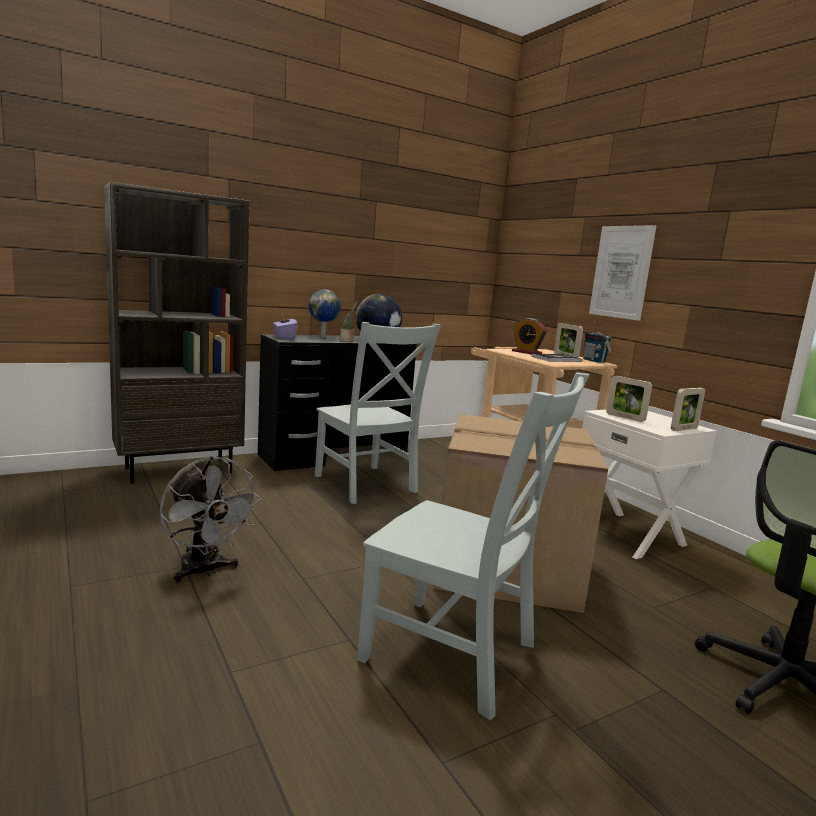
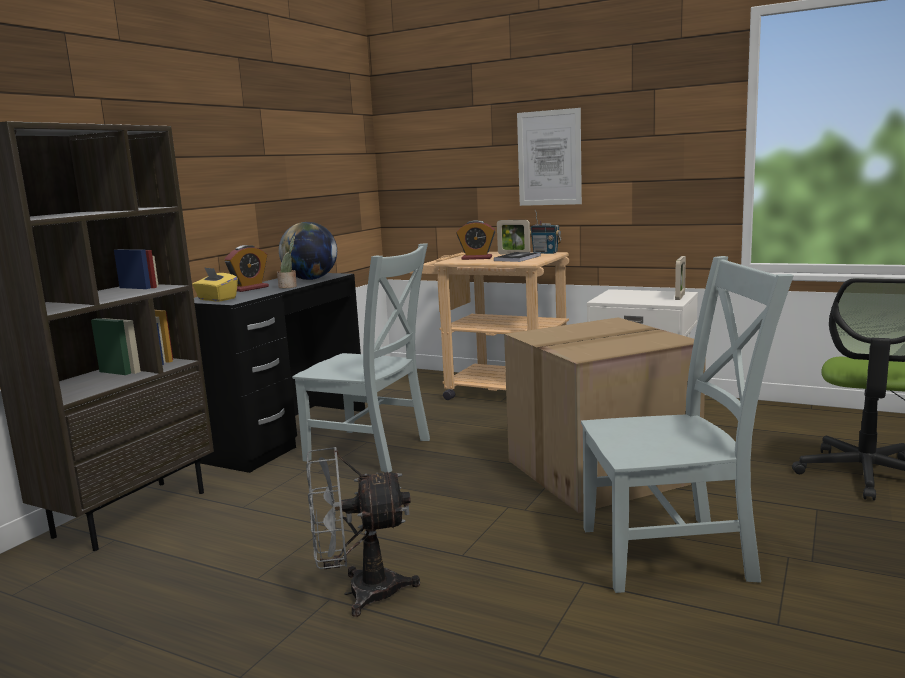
camera: 30 degrees left, 0 degrees up
(205, 571) = (360, 593): grey fan -> grey fan turned 150 degrees clockwise
(284, 337) = (216, 299): purple tissue box -> yellow tissue box
(323, 337) = (249, 288): globe -> alarm clock
(625, 417) = (626, 299): picture frame -> none

